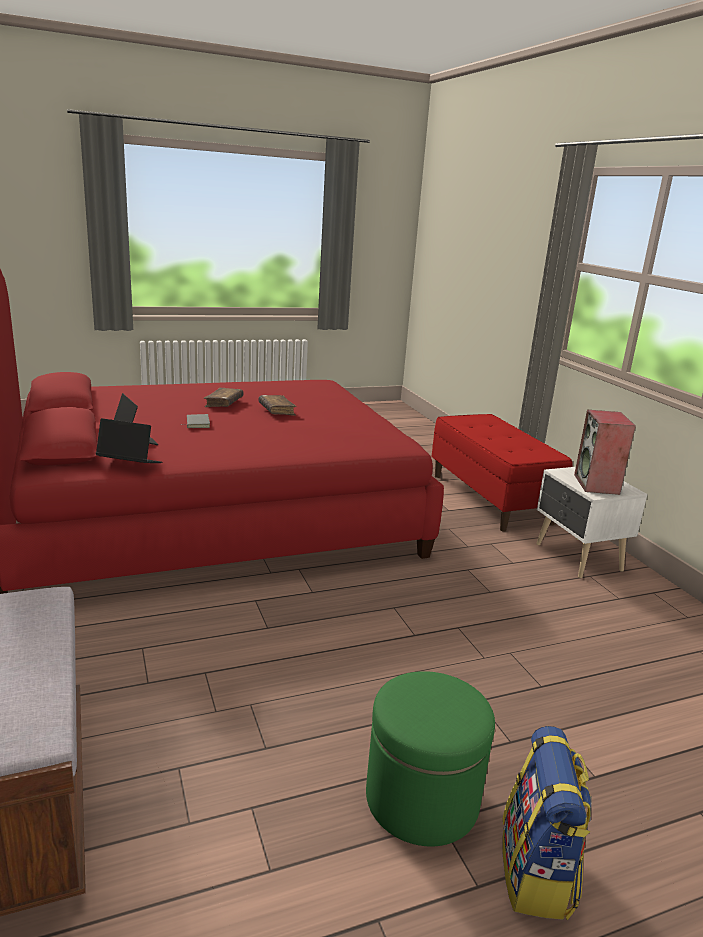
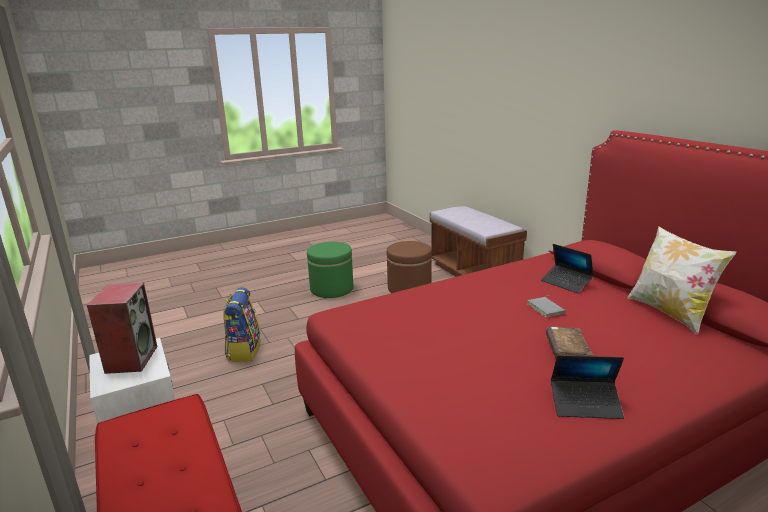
camera: 175 degrees right, 0 degrees up
(93, 410) = (669, 312): none -> pillow
(129, 464) = (532, 262): laptop -> laptop (585, 405)
(226, 762) = (409, 288): none -> brown ottoman
(276, 411) = (491, 345): brown book -> none
(537, 873) = (295, 280): backpack -> backpack (243, 350)

